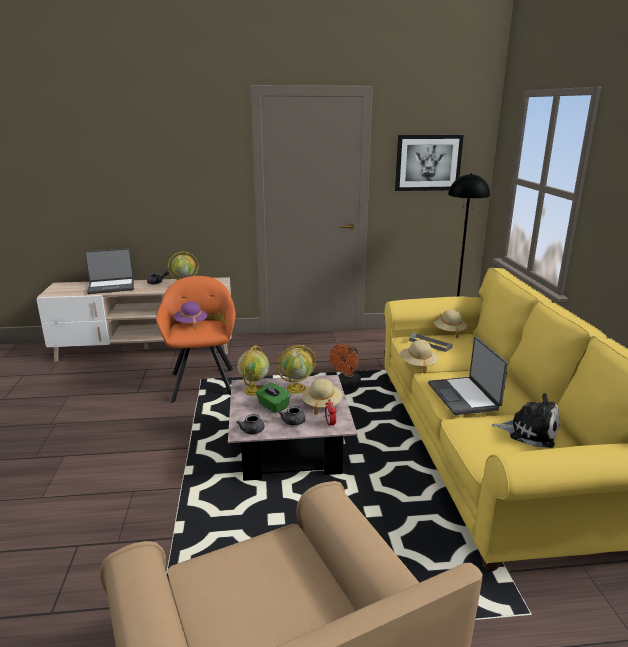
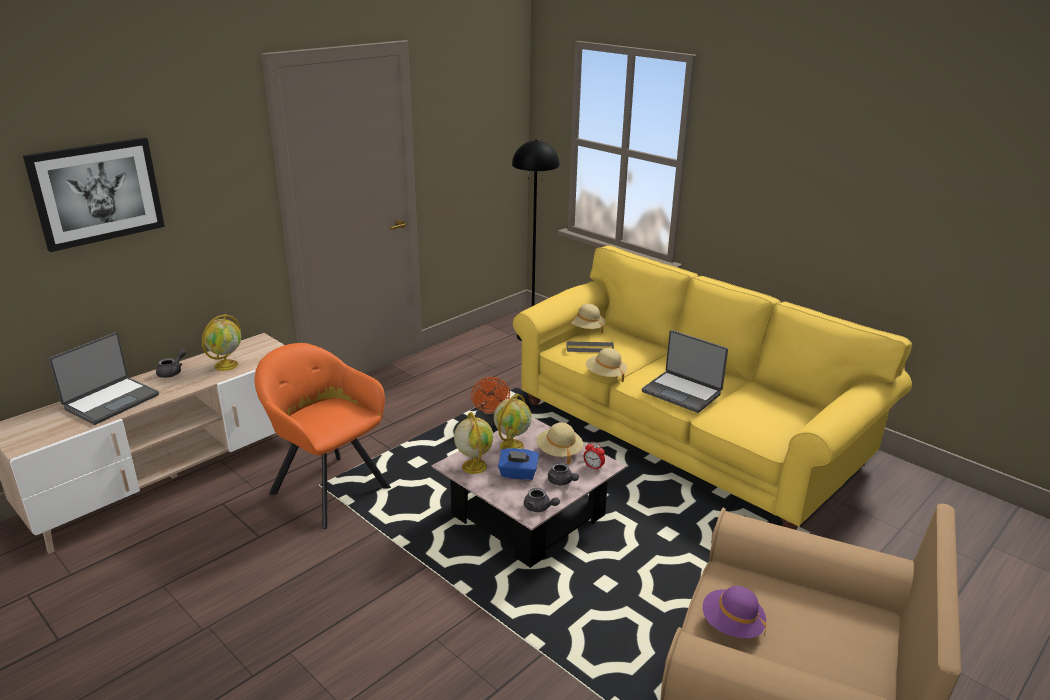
camera: 40 degrees left, 5 degrees up
(191, 323) = (312, 414): purple hat -> purple hat (732, 625)
(273, 406) = (518, 474): green tissue box -> blue tissue box
(428, 163) = (470, 128): picture -> picture (97, 192)
(529, 432) = (764, 404): plush toy -> none

